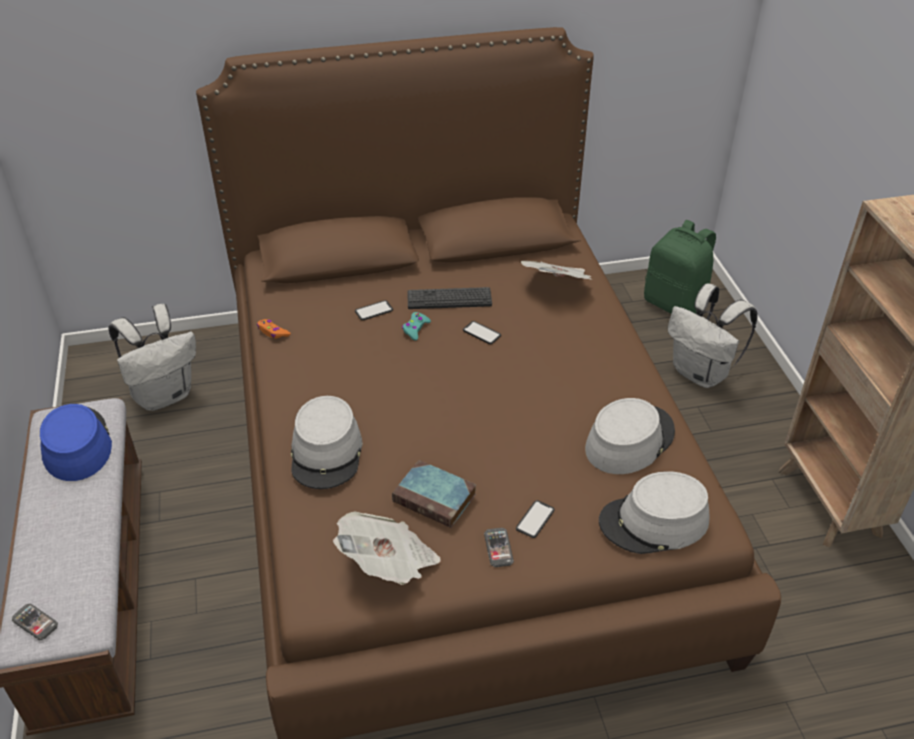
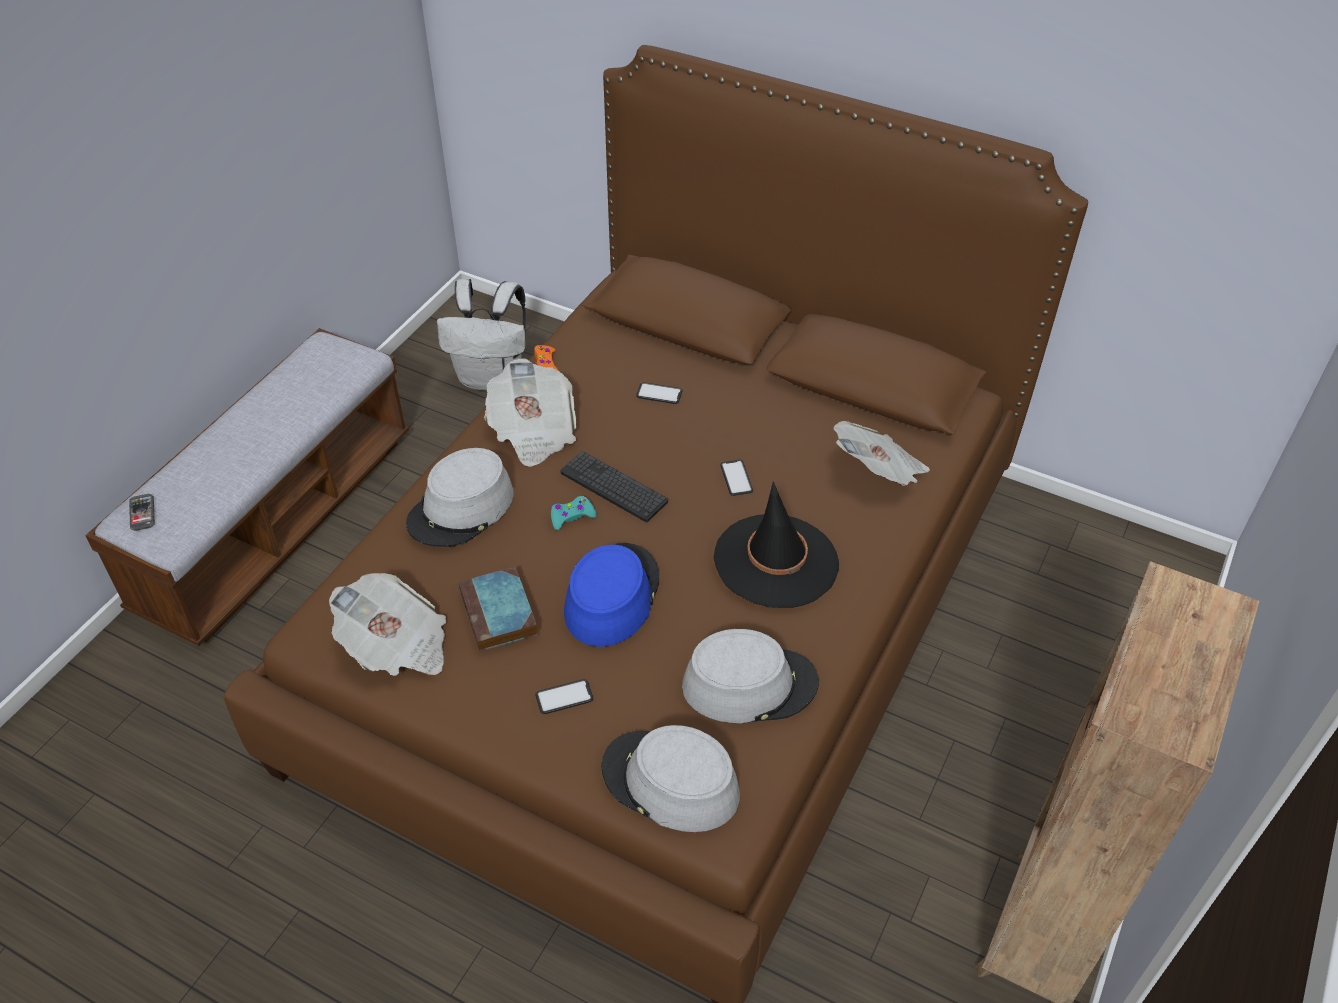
camera: 40 degrees right, 5 degrees up
(75, 444) = (313, 379): blue hat -> blue hat (611, 596)
(316, 378) = (533, 432): none -> newspaper
(415, 329) = (676, 436): turquoise game controller -> turquoise game controller (571, 516)
(449, 299) = (746, 423): keyboard -> keyboard (613, 487)
(498, 548) = (501, 700): phone -> none
(561, 365) = (776, 561): none -> black hat
(676, 304) = (1118, 585): green backpack -> none
(701, 373) = (1055, 684): white backpack -> none

